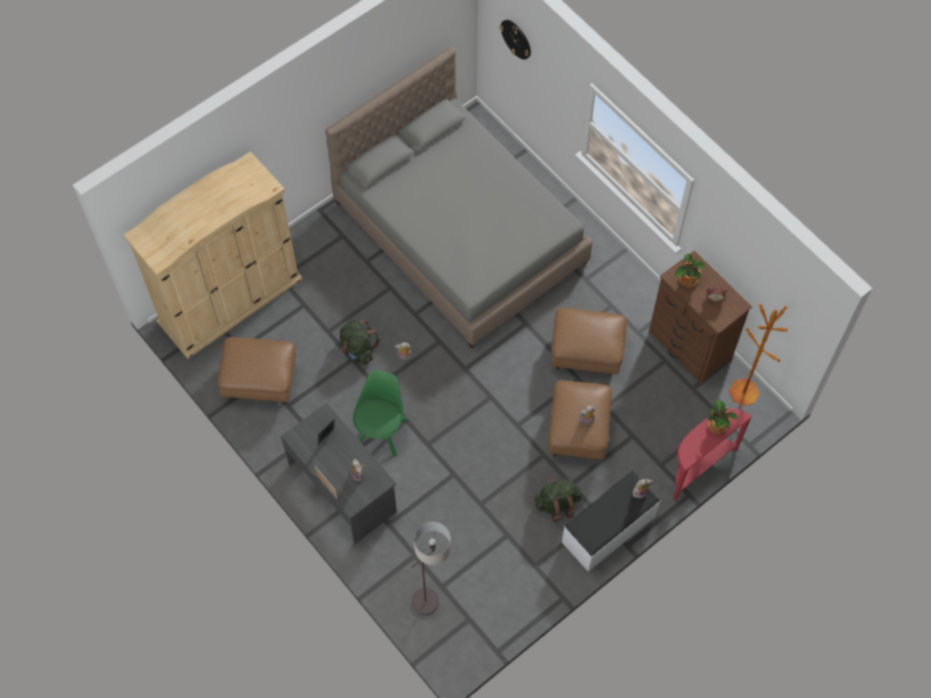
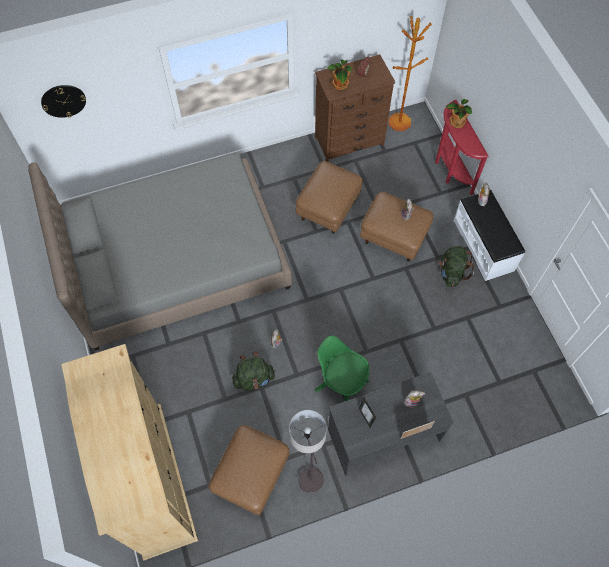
camera: 70 degrees left, 0 degrees up
(432, 596) = (506, 393): grey floor lamp -> grey floor lamp (308, 473)

